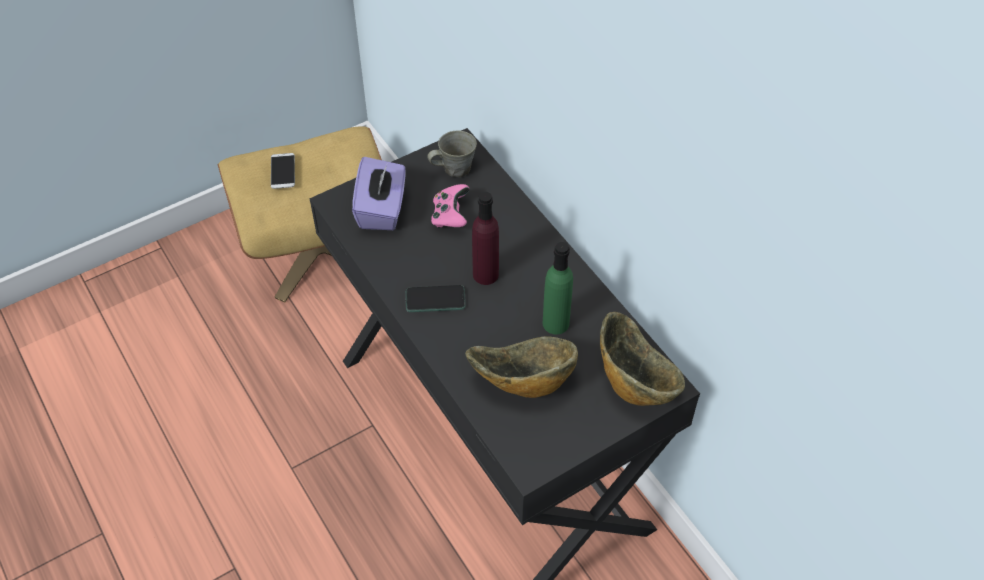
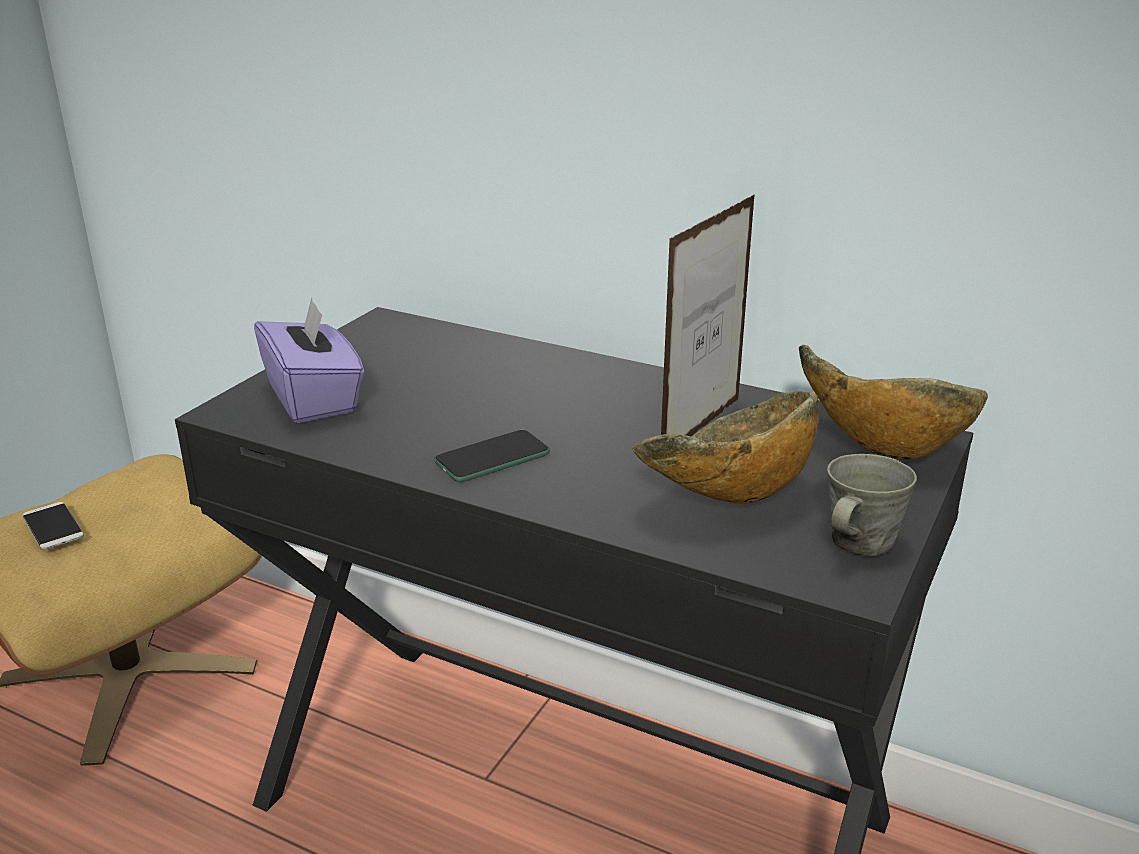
camera: 30 degrees left, 25 degrees down
(450, 216) = (431, 378): pink game controller -> none
(454, 168) = (395, 339): grey mug -> grey mug (859, 543)
(485, 274) = (544, 414): purple bottle -> none
(555, 323) = (701, 428): green bottle -> picture frame

